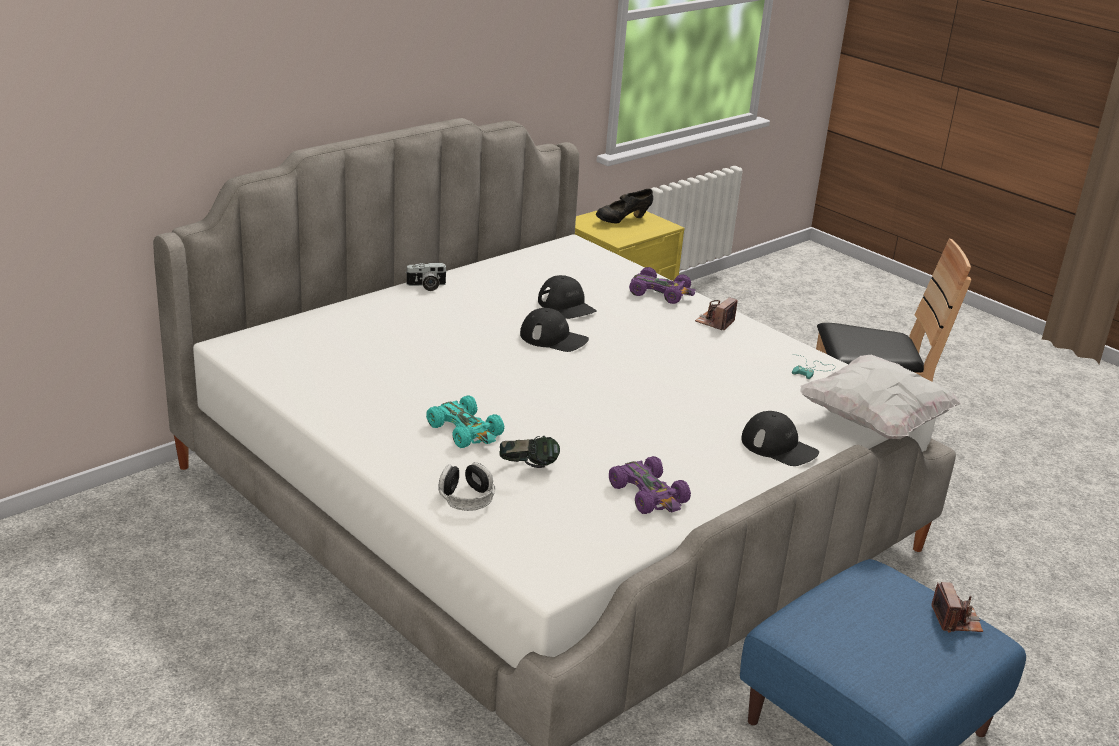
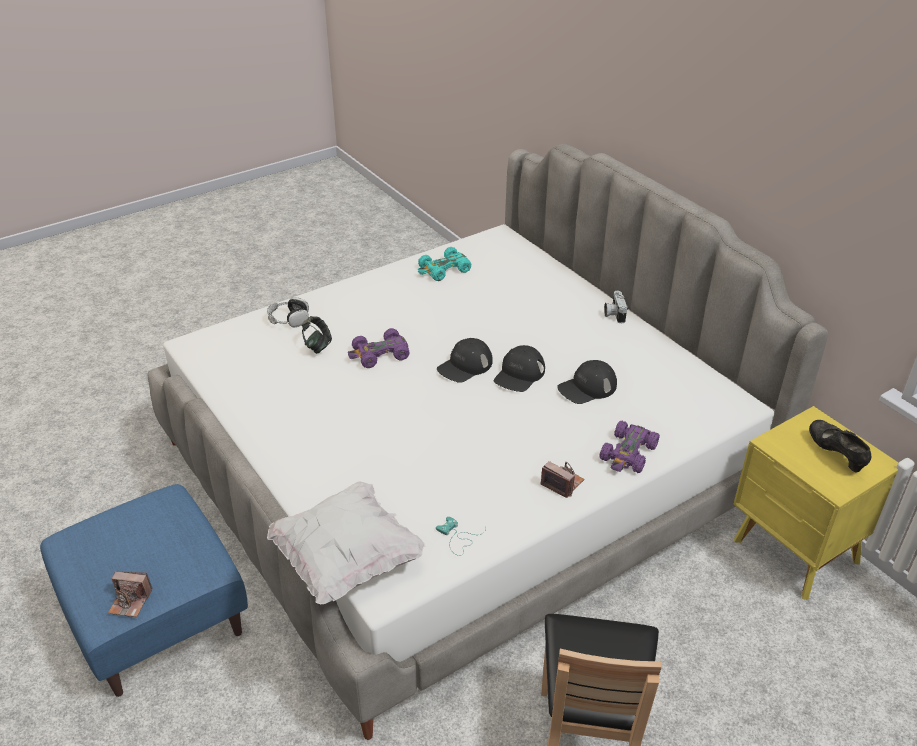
camera: 100 degrees right, 10 degrees up
(466, 431) = (372, 323): turquoise toy car -> turquoise toy car (444, 270)
(649, 494) = (268, 397): purple toy car -> purple toy car (379, 354)
(779, 447) = (317, 480): black cap -> black cap (465, 366)

